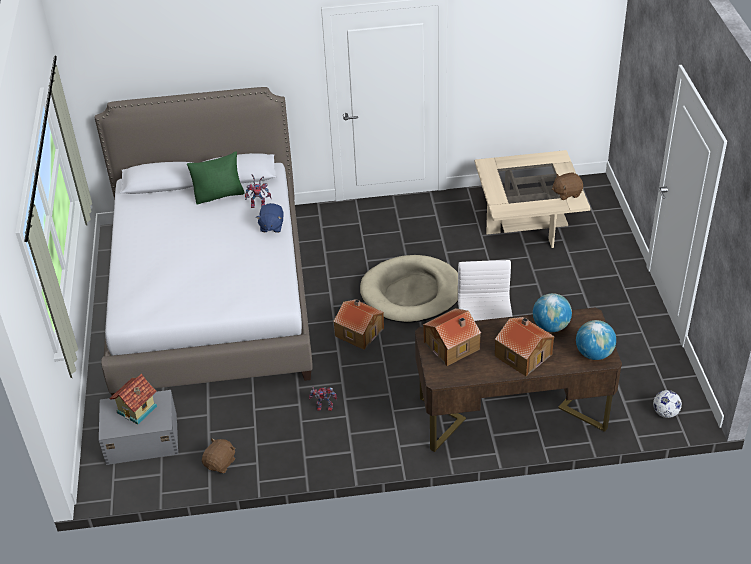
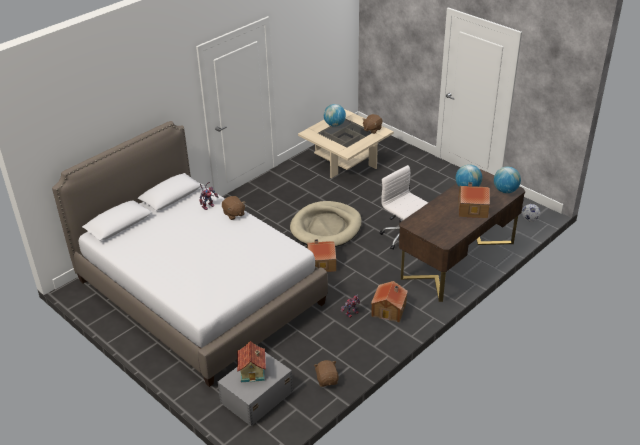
camera: 40 degrees left, 5 degrees down
(219, 195) = (173, 212): green pillow -> none
(271, 226) = (233, 214): blue plush toy -> brown plush toy
(452, 346) = (430, 222): toy house -> toy house (389, 309)
(529, 167) = (334, 125): none -> globe

